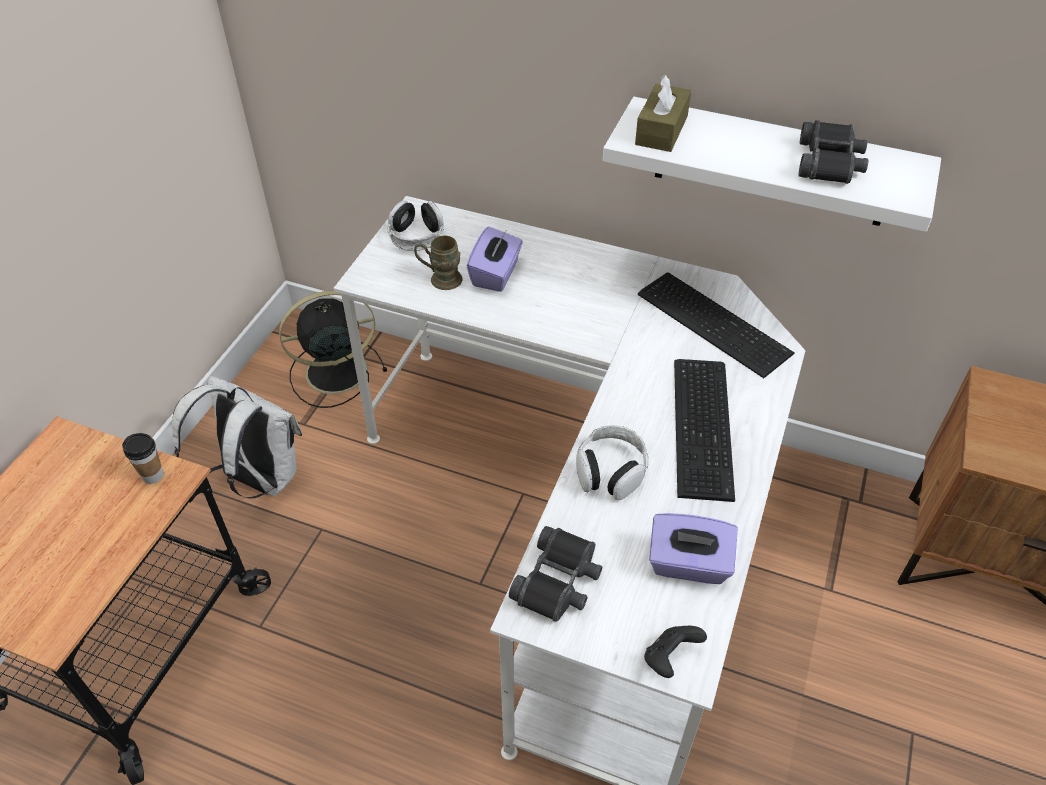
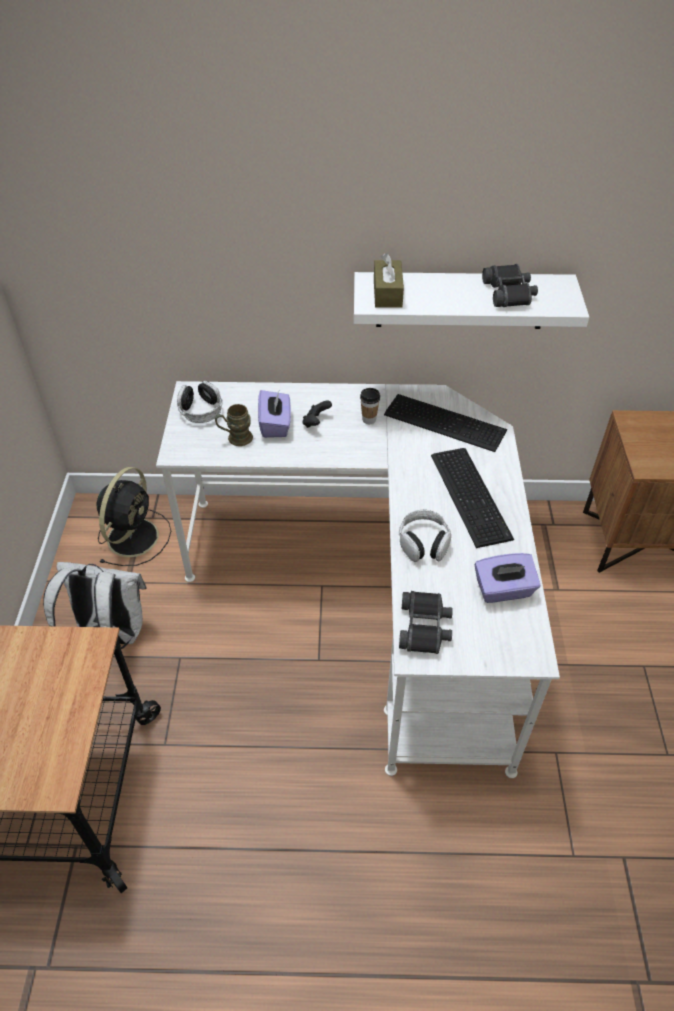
camera: 20 degrees left, 0 degrees up
(153, 475) = (76, 646): cup -> cup (369, 419)
(333, 372) = (134, 535): black fan -> black fan turned 150 degrees clockwise
(669, 658) = (519, 654): black game controller -> black game controller (316, 422)

